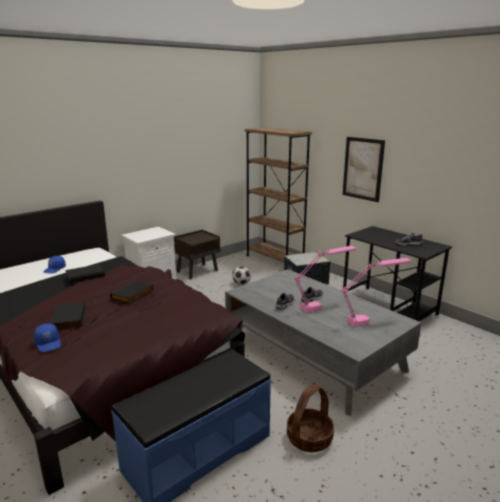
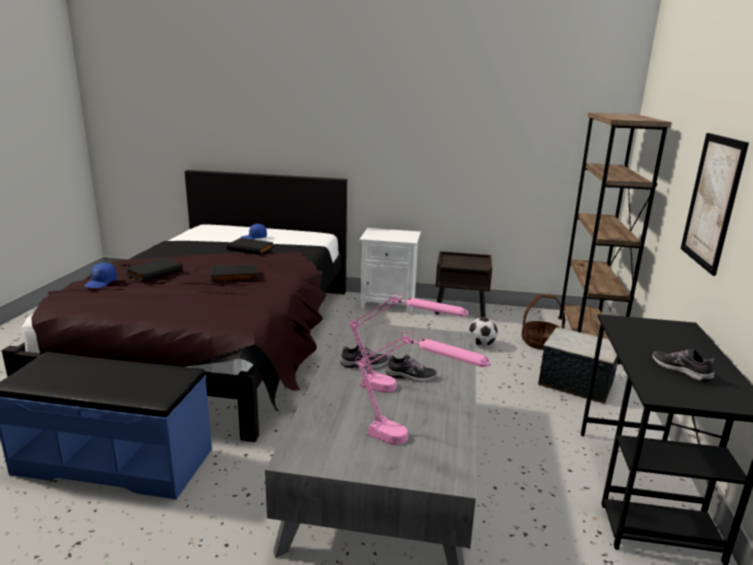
camera: 50 degrees right, 0 degrees up
(309, 438) = (193, 536): basket -> basket (540, 342)

